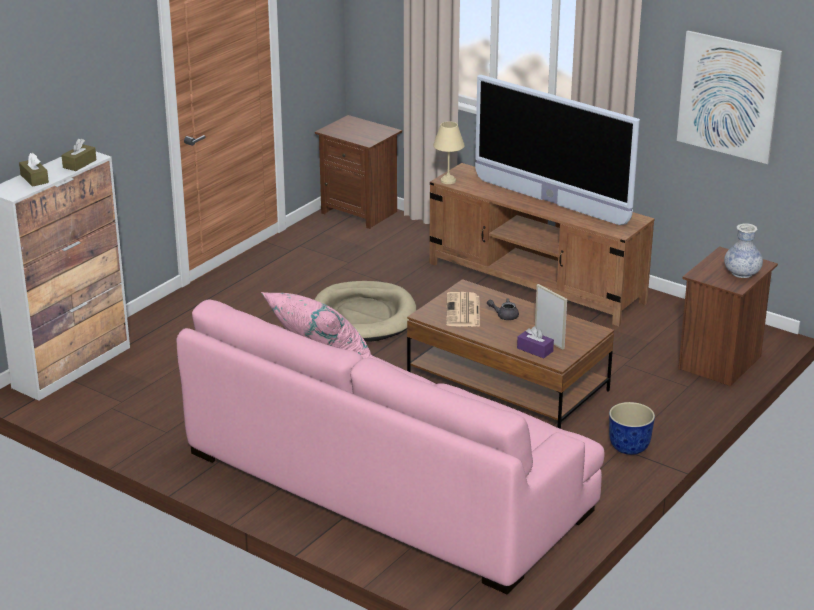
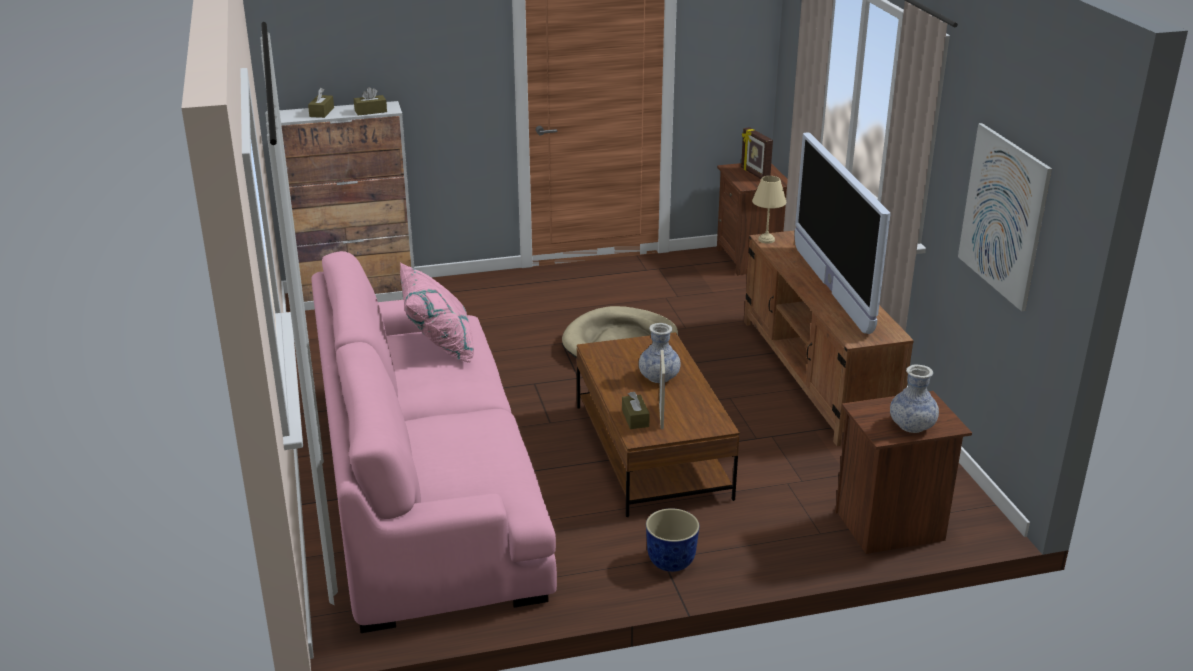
camera: 40 degrees right, 0 degrees up
(356, 130) = (754, 174): none -> picture frame
(463, 311) = (630, 359): newspaper -> none
(504, 315) = (659, 377): grey teapot -> vase
(535, 350) = (635, 418): purple tissue box -> brown tissue box

